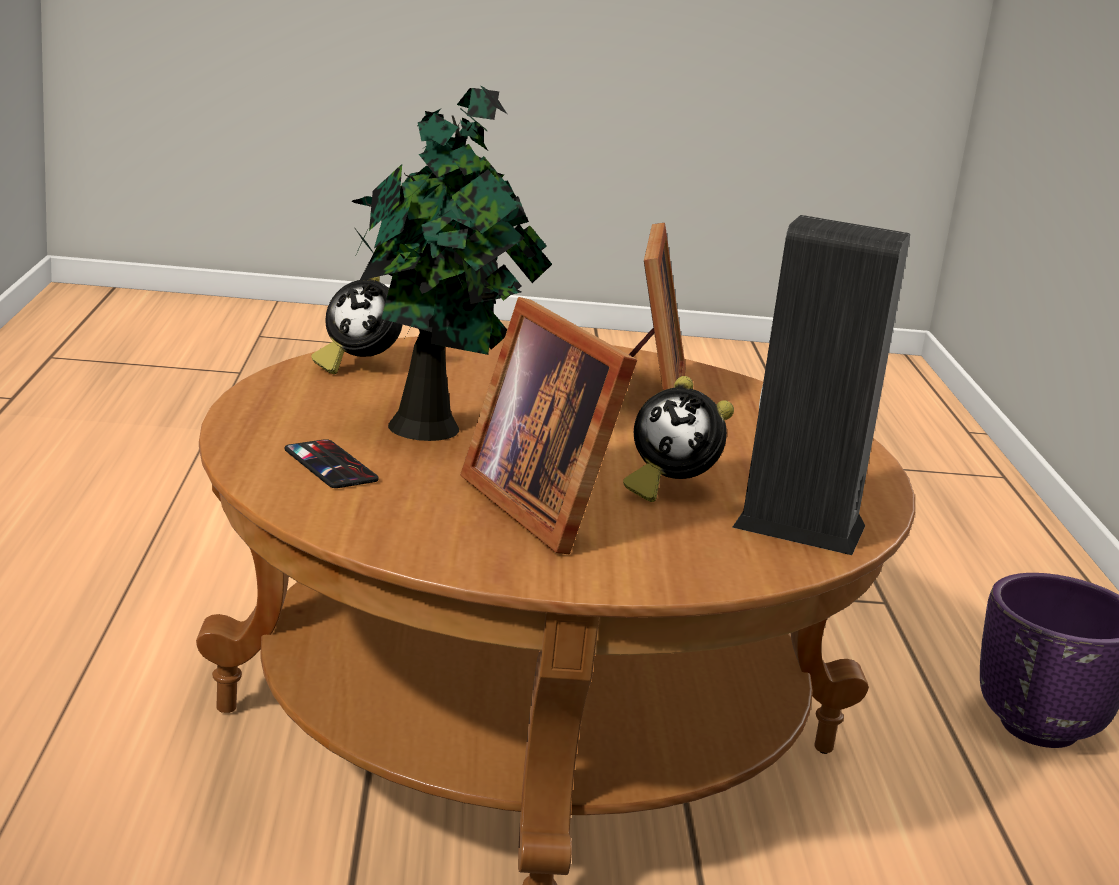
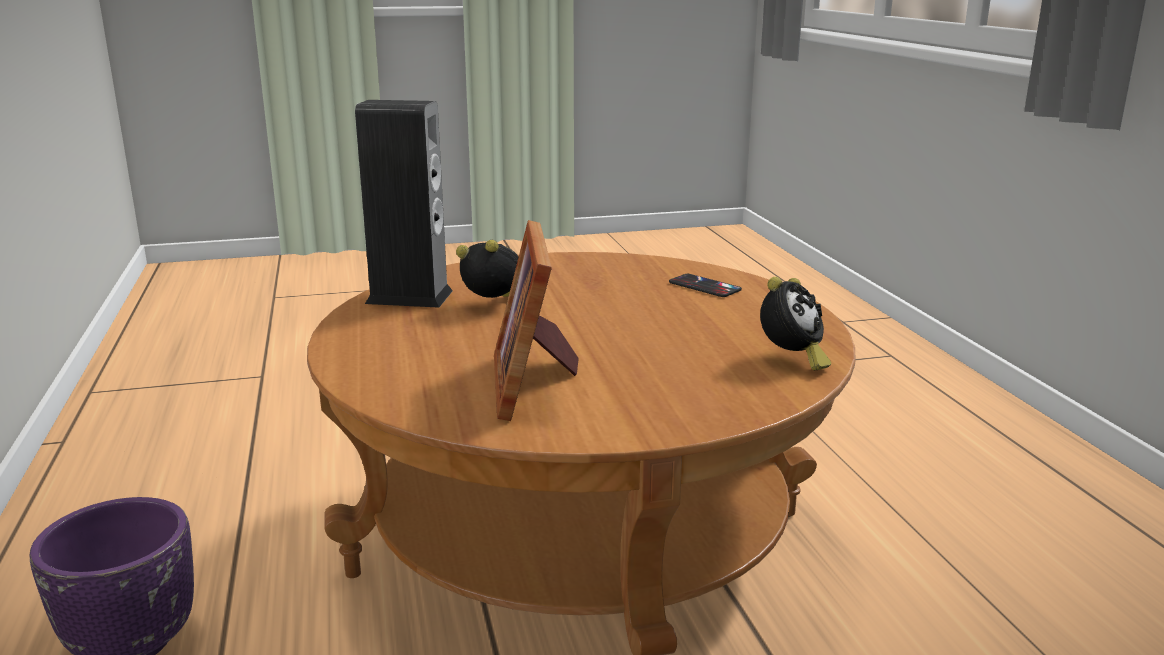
camera: 170 degrees right, 0 degrees up
(358, 366) = (791, 360): alarm clock -> alarm clock turned 105 degrees clockwise
(431, 428) = (674, 318): potted plant -> none
(544, 506) = (567, 285): picture frame -> none

